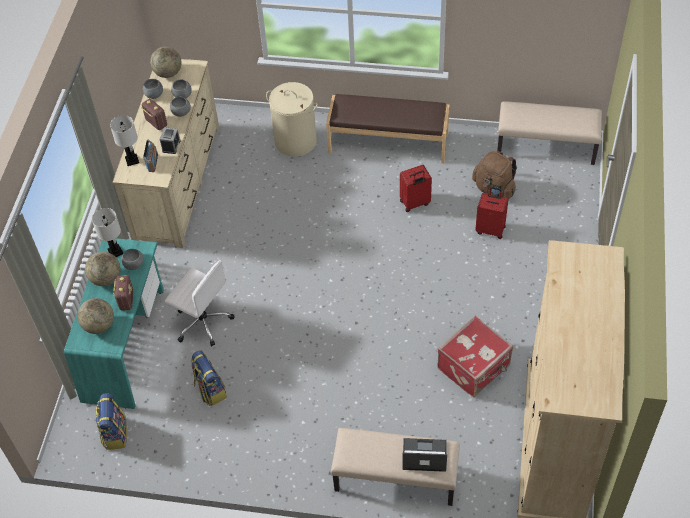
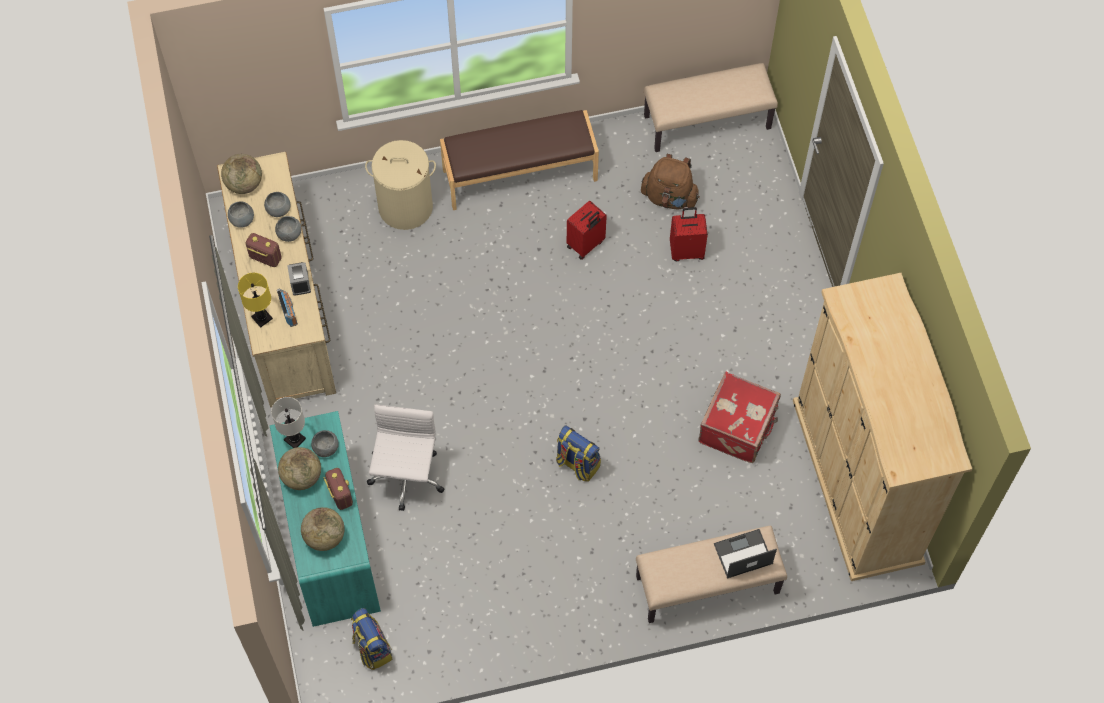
camera: 25 degrees left, 10 degrees up
(132, 160) = (262, 318): white table lamp -> yellow table lamp
(203, 321) = (406, 478): white office chair -> white office chair turned 90 degrees counterclockwise
(210, 390) = (456, 558): backpack -> backpack (577, 464)

